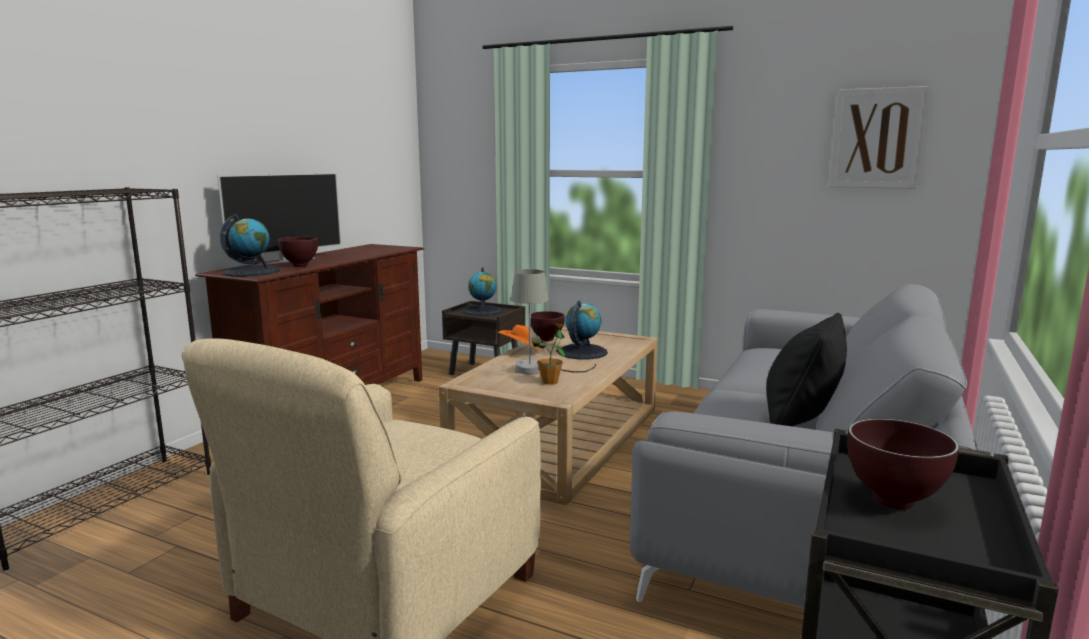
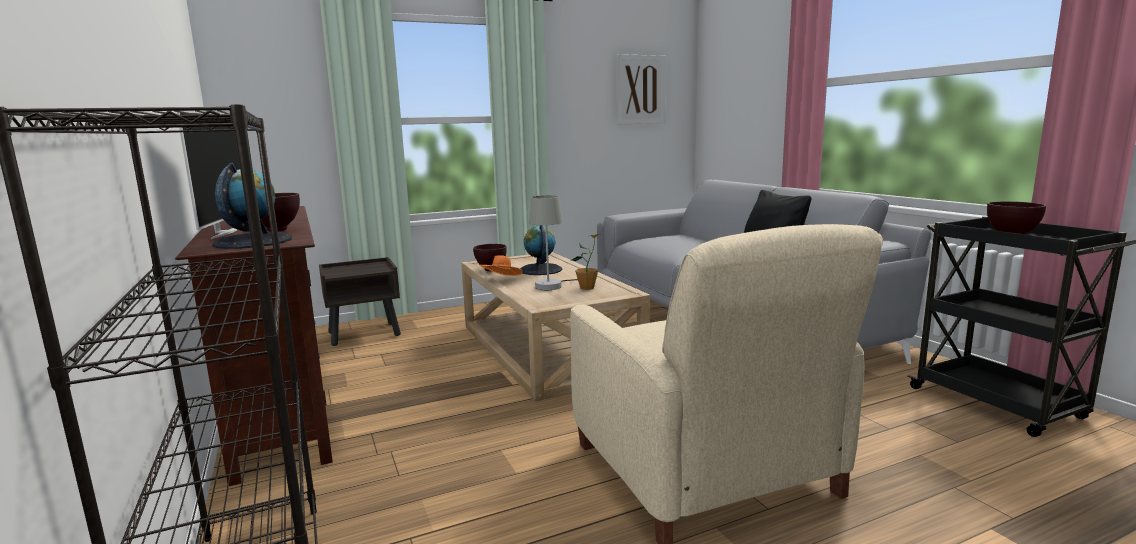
camera: 50 degrees left, 0 degrees up
(483, 311) = (356, 269): globe -> none

